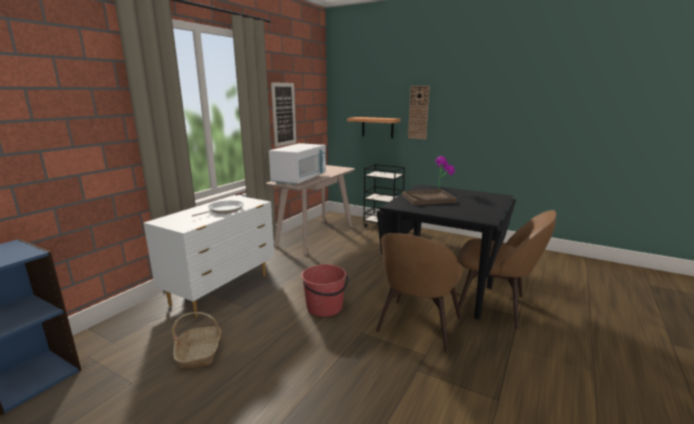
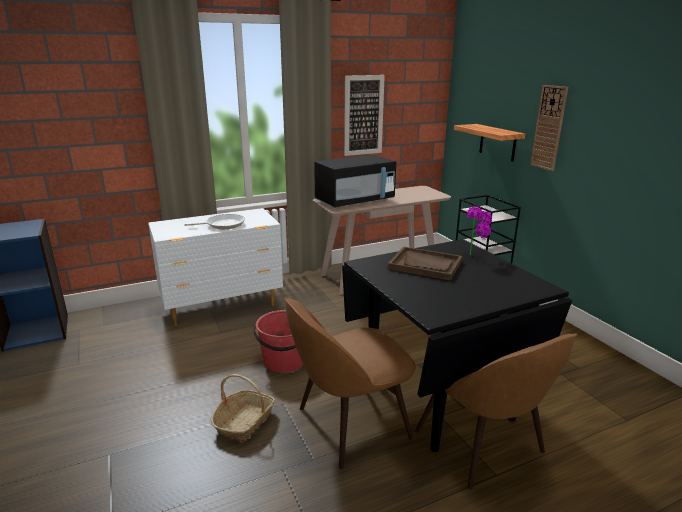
camera: 35 degrees right, 5 degrees up
(200, 353) = (142, 360): basket -> basket (244, 421)
(300, 179) = (355, 201): white microwave -> black microwave

